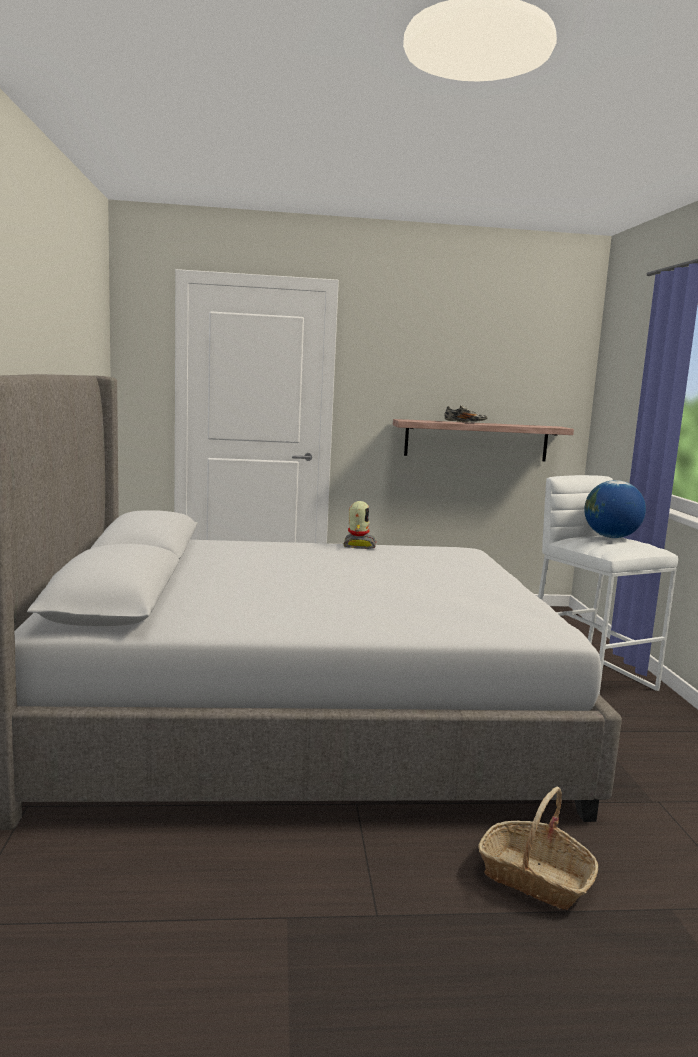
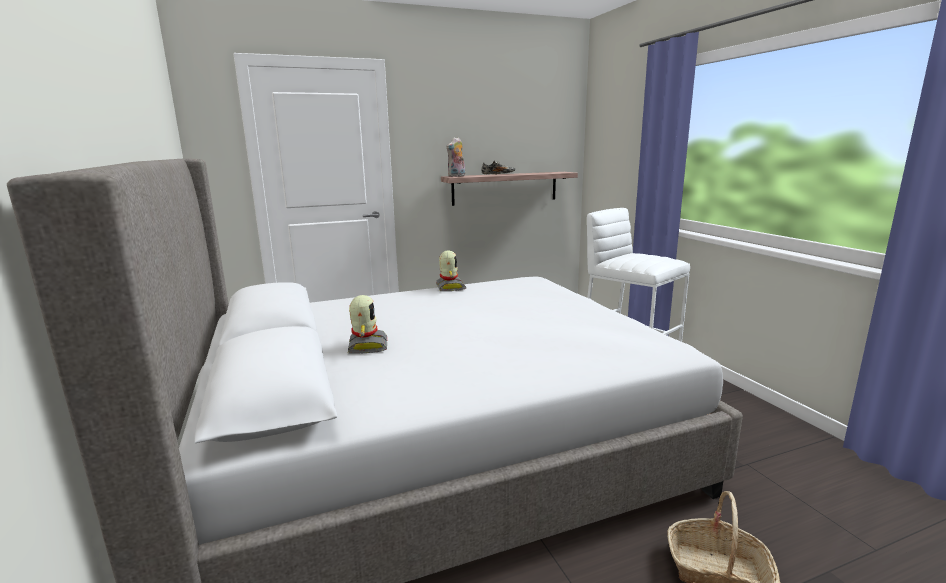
camera: 15 degrees left, 5 degrees up
(225, 580) = (366, 346): none -> toy robot
(410, 420) = (457, 176): none -> plush toy
(611, 537) = (639, 255): globe -> none

